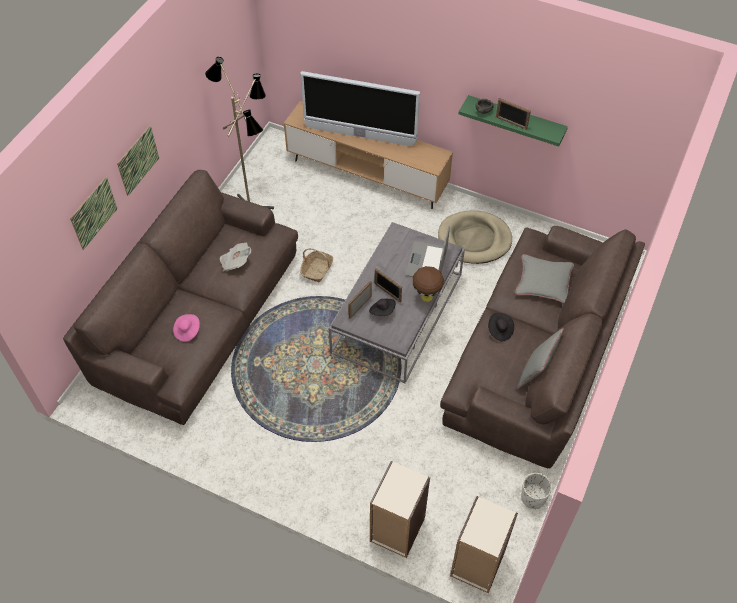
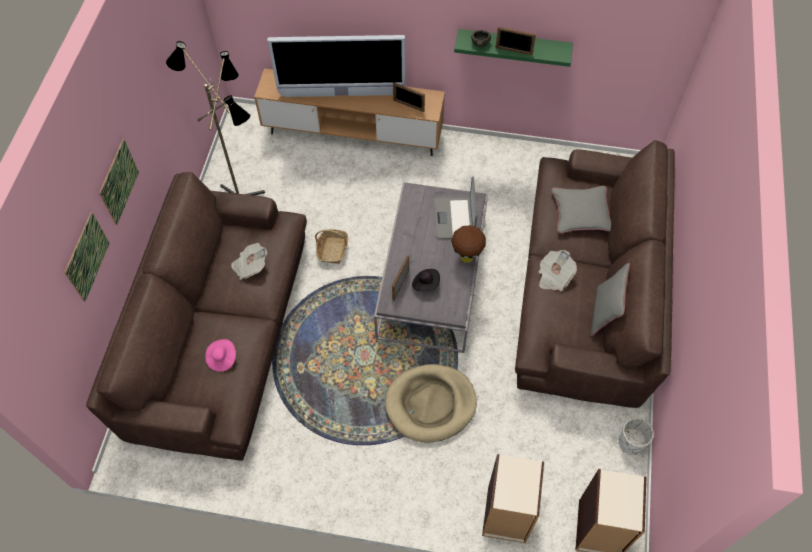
camera: 15 degrees left, 5 degrees up
(387, 292) = (424, 262): picture frame -> picture frame (408, 105)
(474, 239) = (485, 179): beige dog bed -> beige dog bed (430, 404)
(499, 330) = (554, 276): black hat -> newspaper

